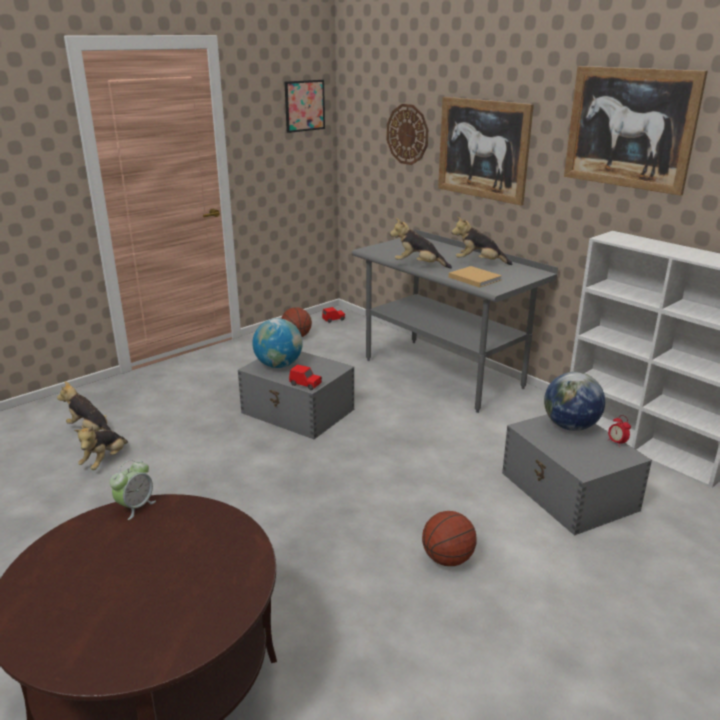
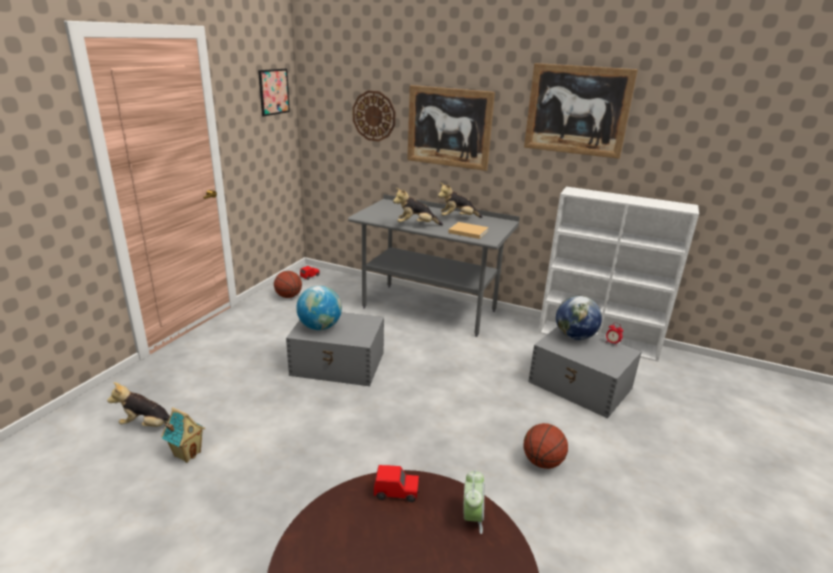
camera: 25 degrees left, 0 degrees up
(105, 461) = (187, 453): plush toy -> toy house
(135, 507) = (339, 499): alarm clock -> alarm clock (472, 517)
(306, 385) = (357, 340): red toy car -> red toy car (397, 492)

